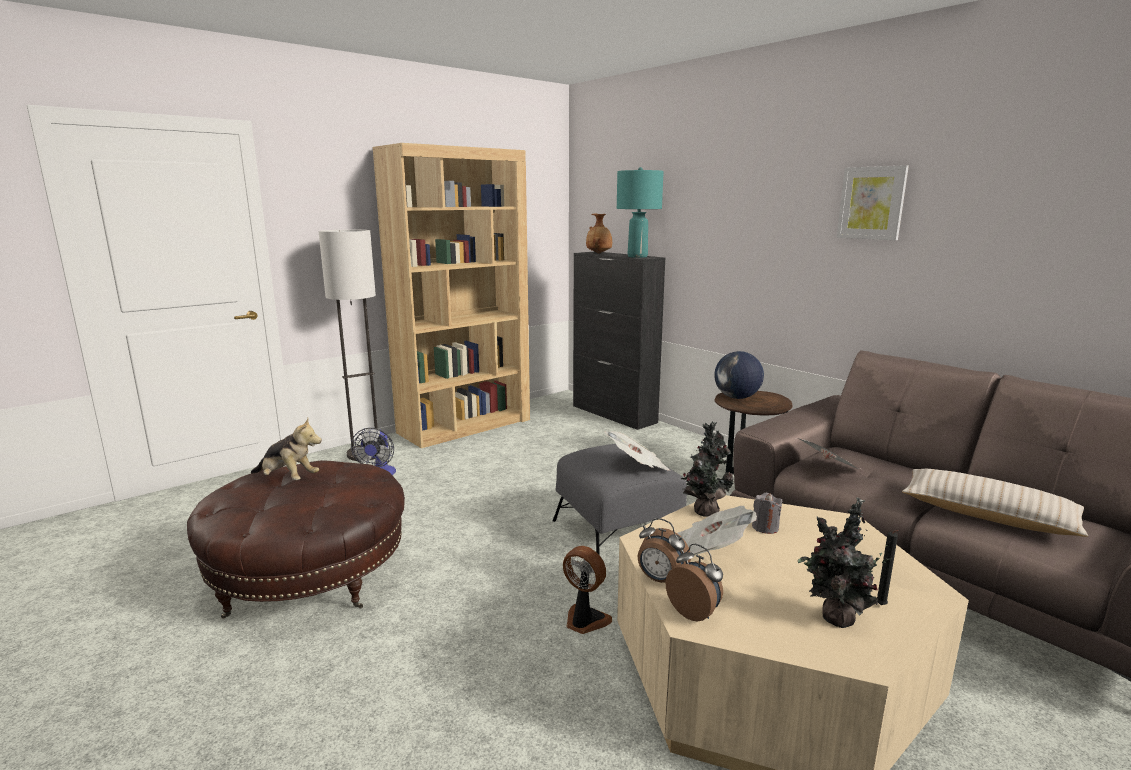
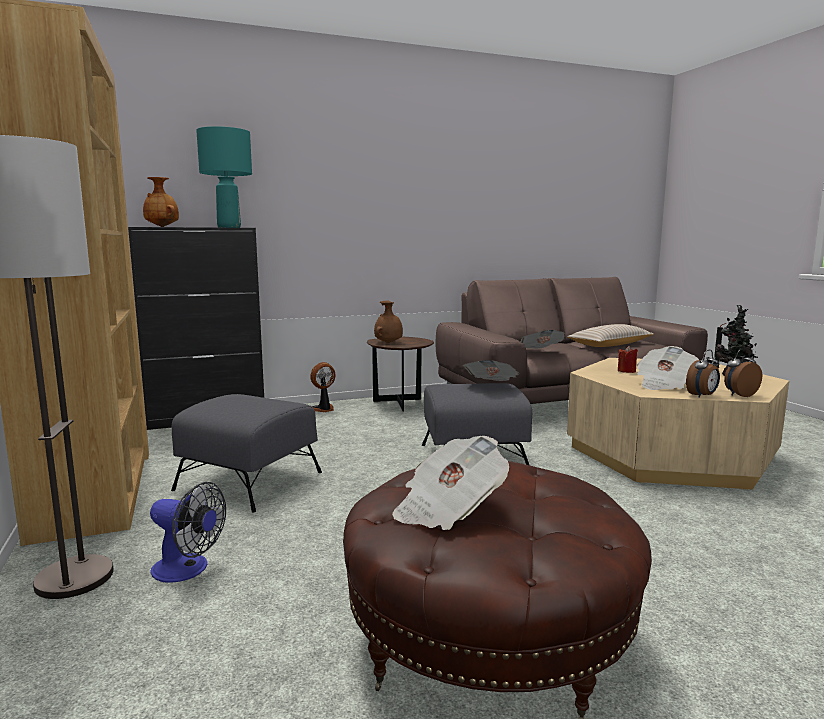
camera: 70 degrees left, 5 degrees down
(288, 479) = (448, 510): plush toy -> newspaper
(505, 457) = (249, 480): none -> grey ottoman
(584, 621) = (610, 491): fan -> fan (323, 409)
(704, 511) = (600, 377): potted plant -> none
(737, 397) = (389, 343): globe -> brown vase
(765, 527) = (626, 371): grey candle -> red candle
(872, 203) = (442, 177): picture -> none

